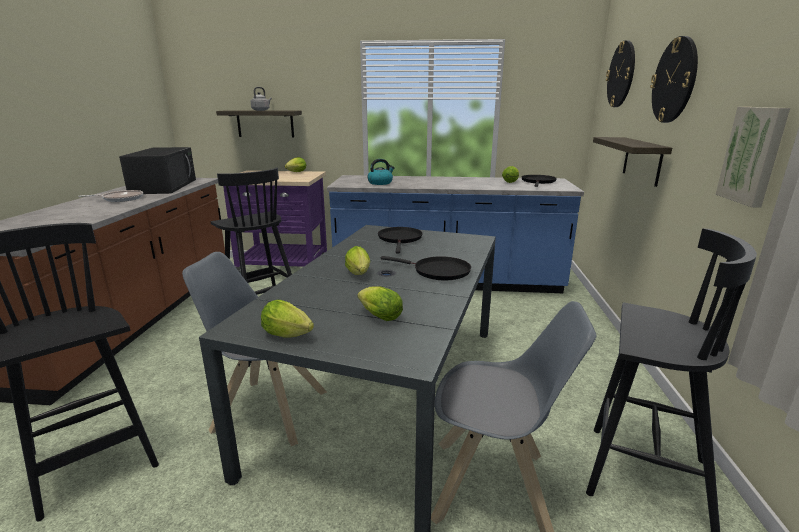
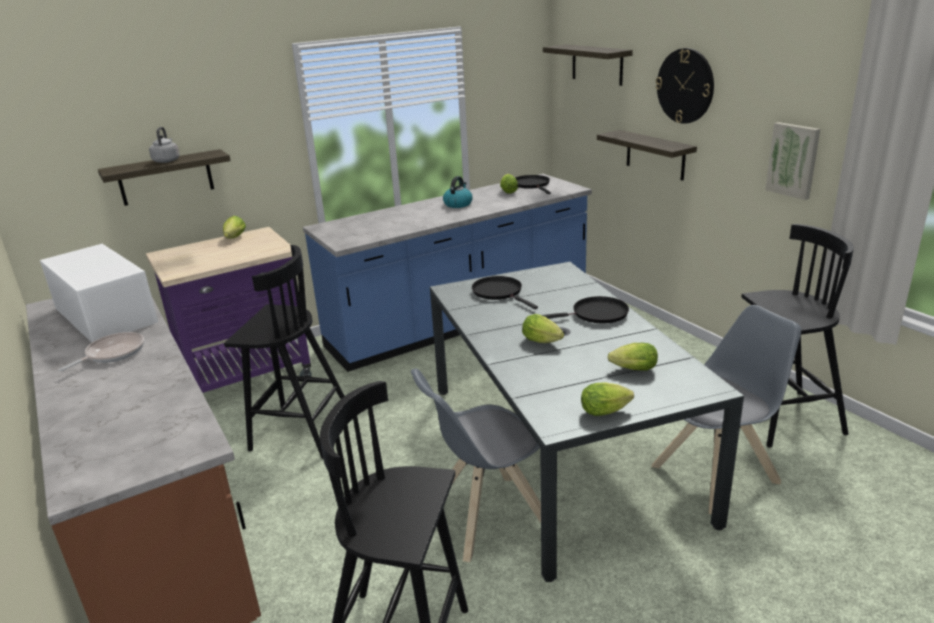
camera: 35 degrees left, 5 degrees up
(164, 186) = (104, 314): black microwave -> white microwave
(380, 183) = (382, 228): kettle -> kettle (458, 204)
(621, 74) = (597, 64): wall clock -> shelf

